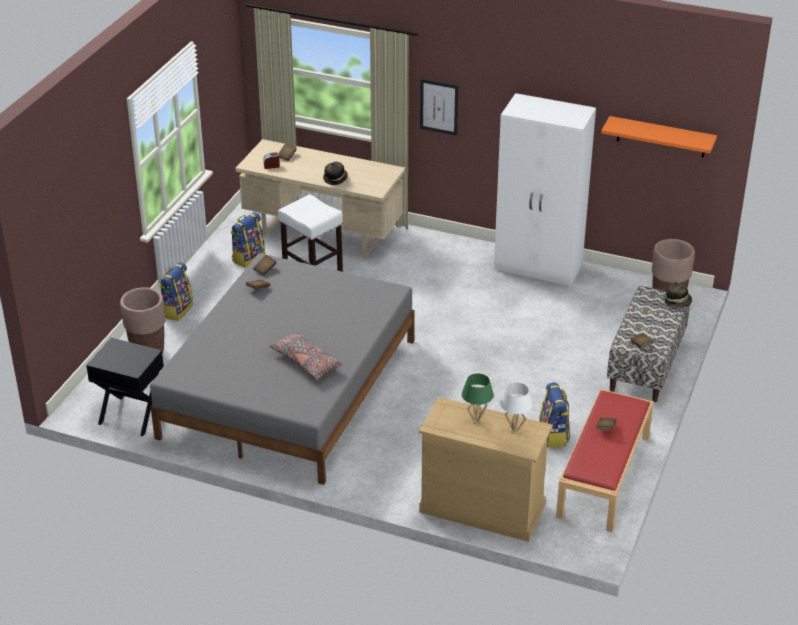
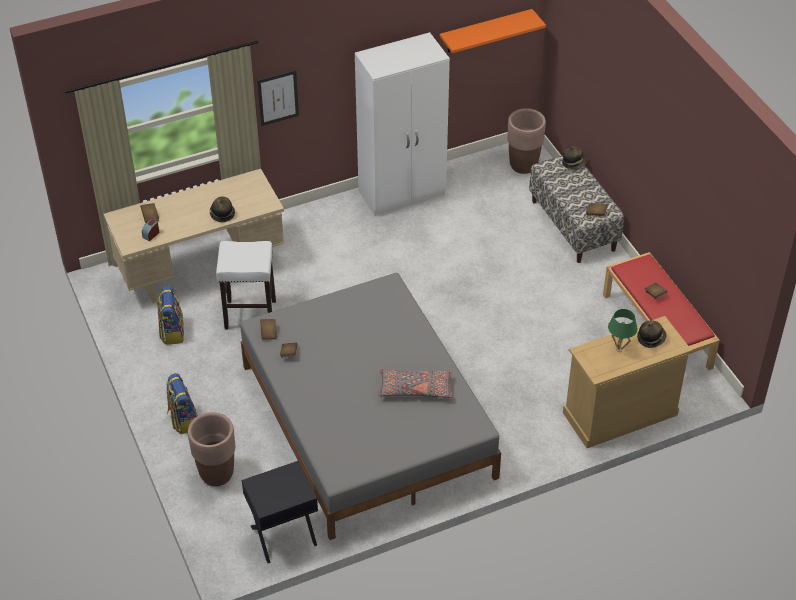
camera: 45 degrees left, 10 degrees up
(514, 431) = (651, 338): white table lamp -> hat
(554, 435) = (589, 323): backpack -> none

